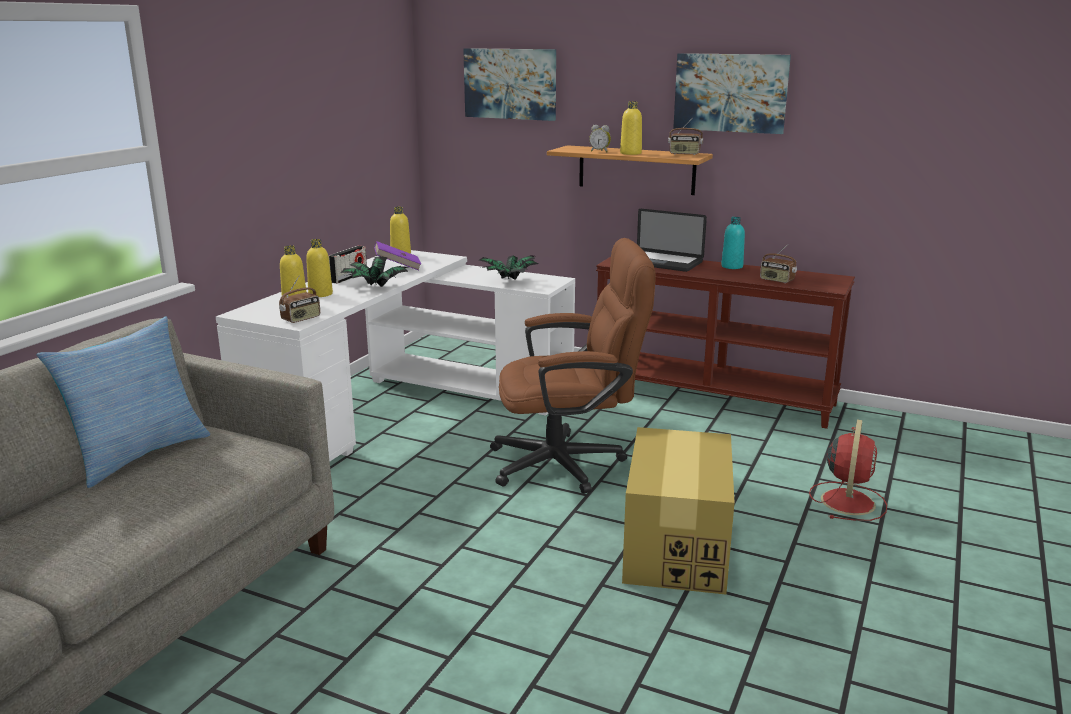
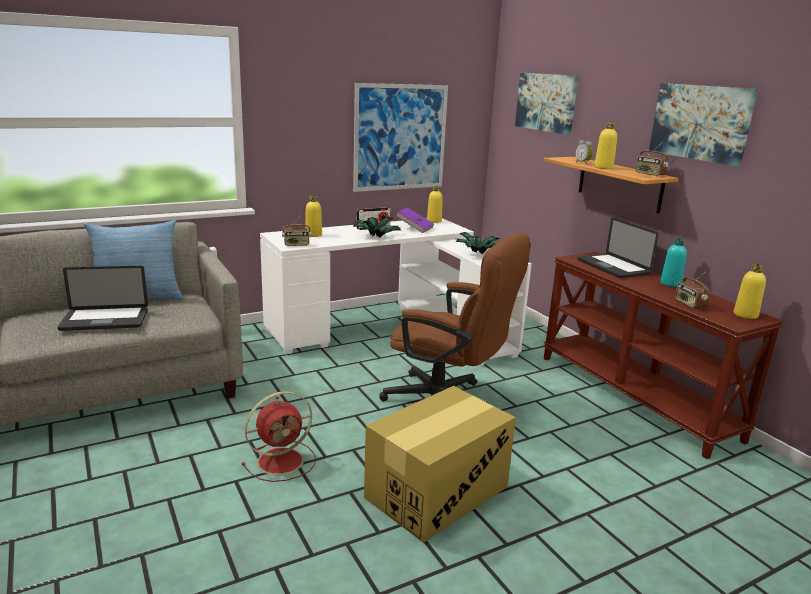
camera: 35 degrees right, 0 degrees up
(151, 495) = (105, 320): none -> laptop
(320, 294) = (336, 234): yellow bottle -> yellow bottle (745, 315)
(336, 148) = (400, 137): none -> picture
(848, 501) = (635, 524): red fan -> red fan (282, 460)

